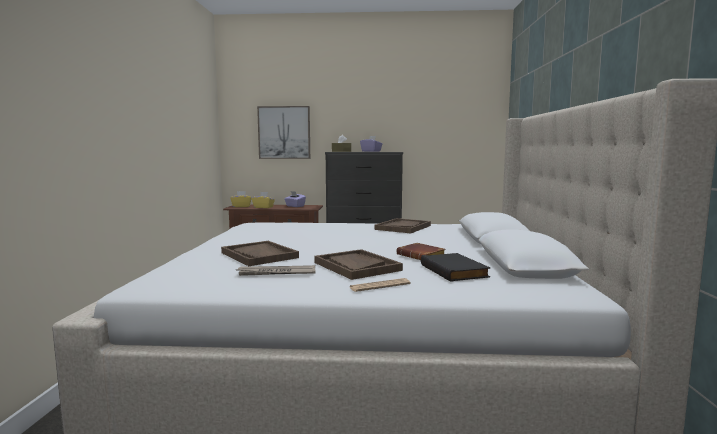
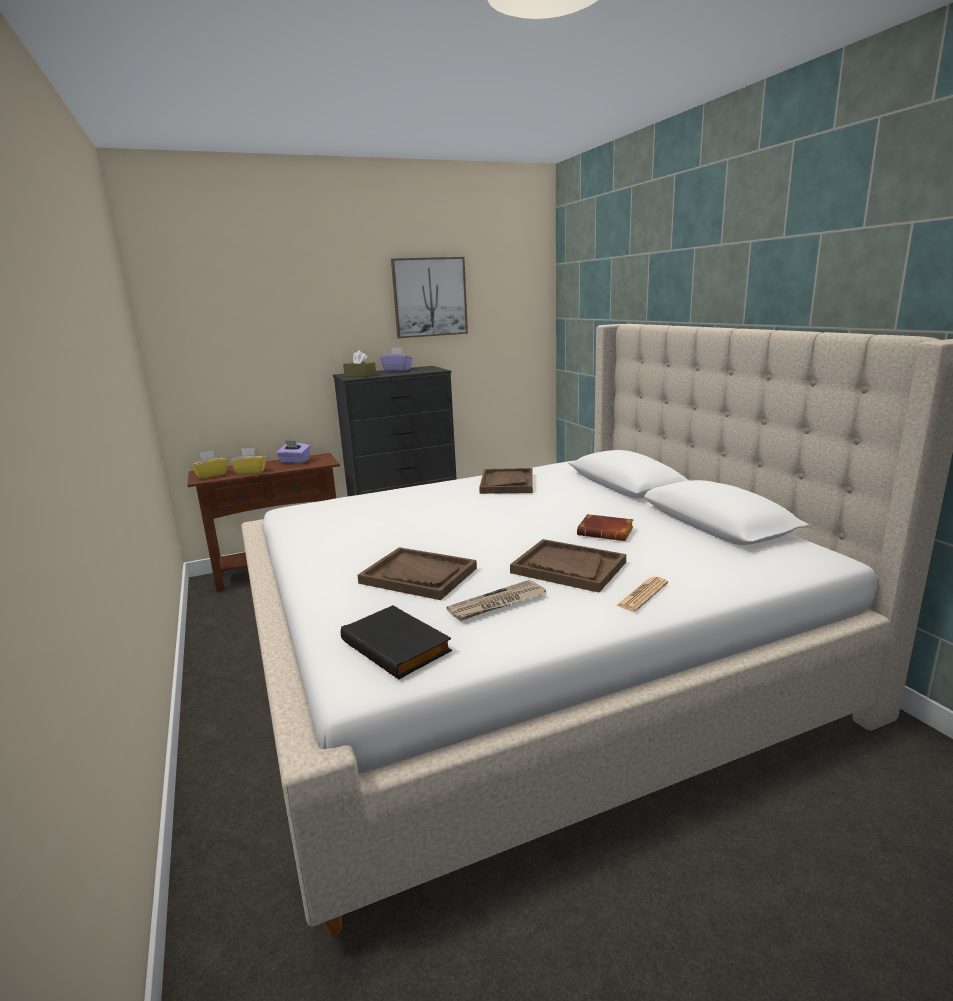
camera: 25 degrees left, 10 degrees up
(284, 132) = (256, 350): picture -> picture (429, 297)
(455, 271) = (675, 550): black book -> black book (398, 645)

